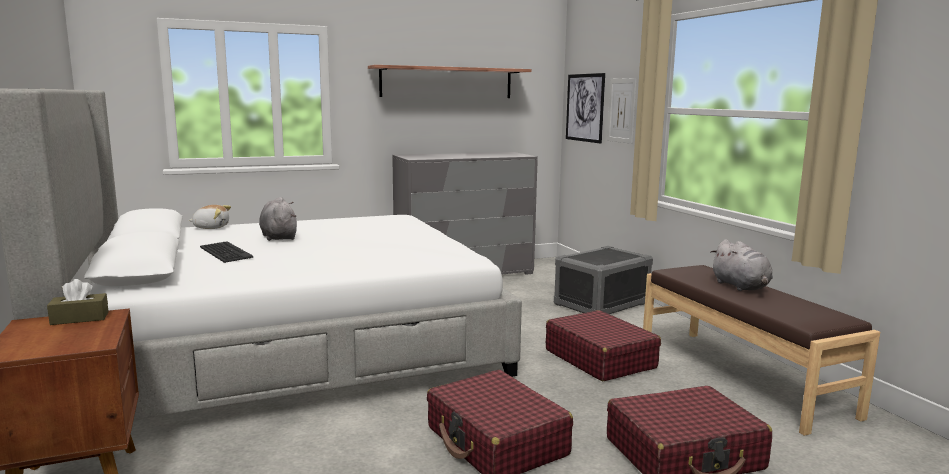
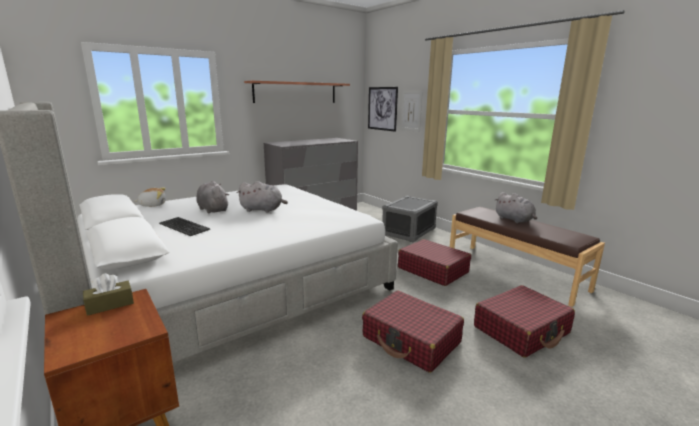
camera: 15 degrees left, 5 degrees up
(342, 241) = (263, 210): none -> grey plush toy

